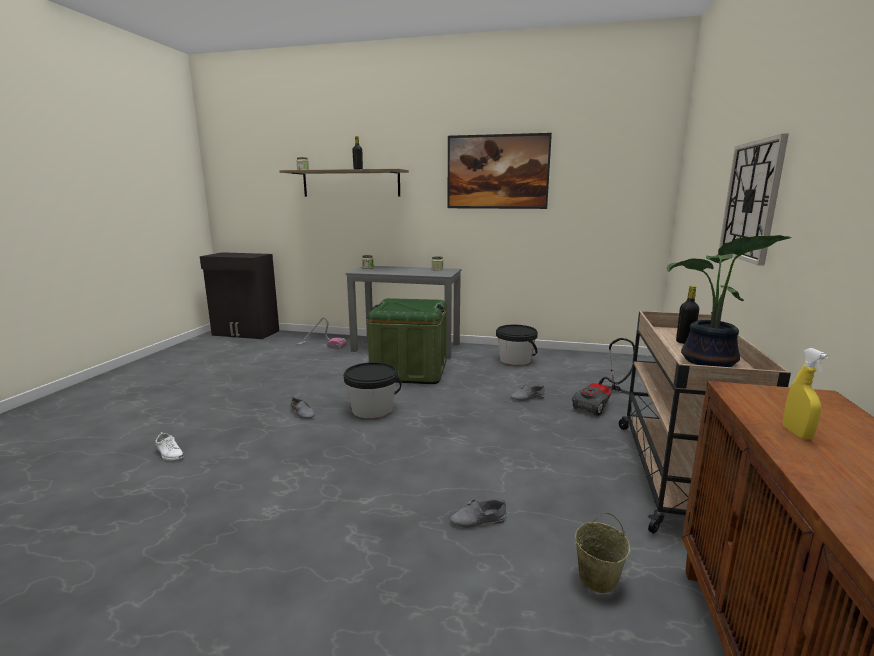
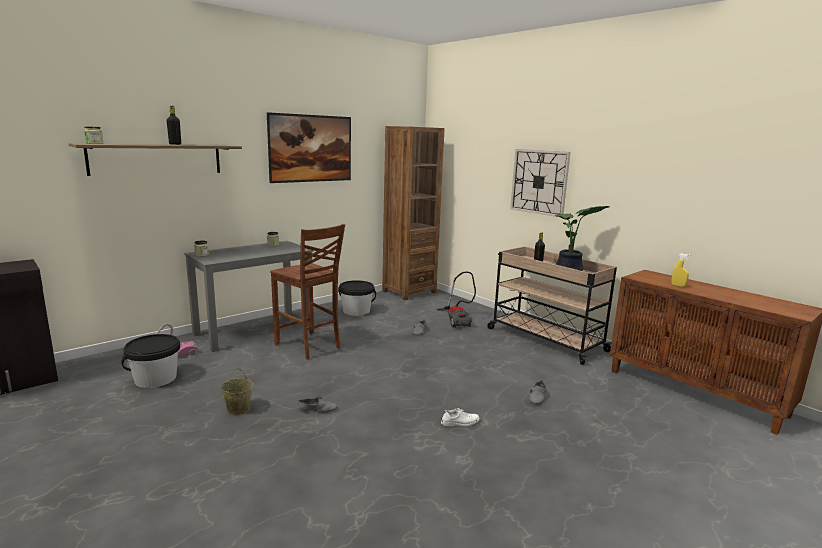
camera: 55 degrees left, 0 degrees up
(170, 453) = (302, 492): white shoe -> white shoe (460, 422)
(372, 409) = (357, 381): black bucket -> black bucket (155, 379)
(409, 371) = (308, 346): green storage box -> brown chair
(597, 578) = (603, 389): beige bucket -> beige bucket (238, 409)
(617, 361) = (409, 292): none -> brown bookcase

